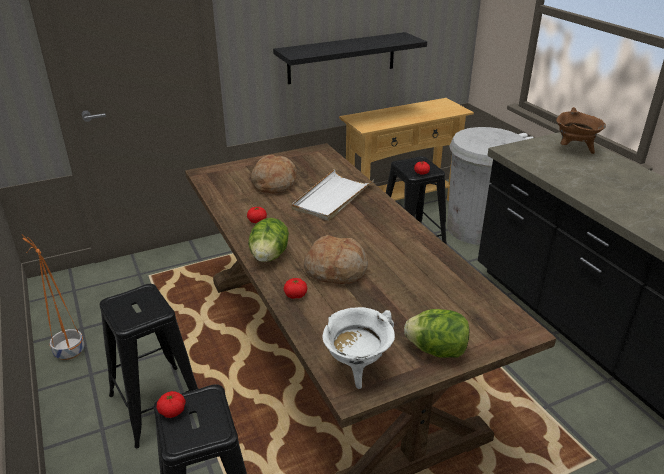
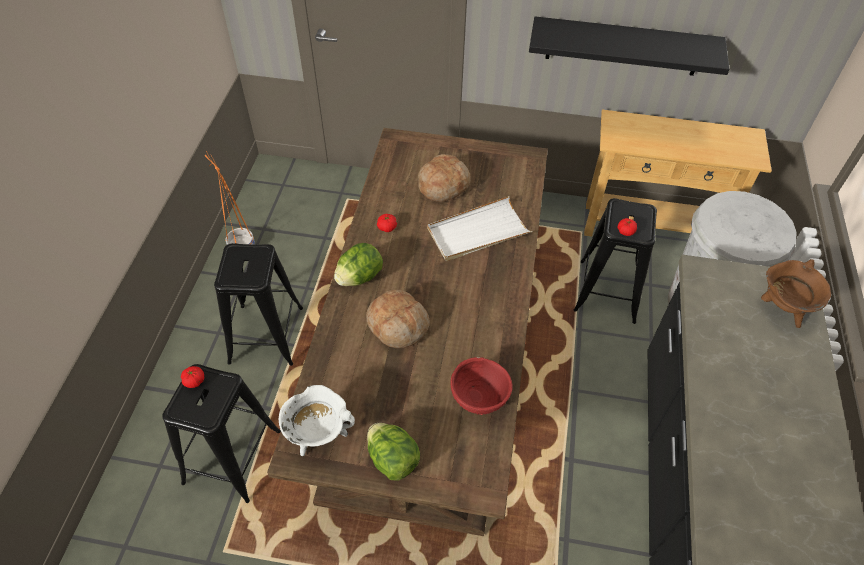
camera: 35 degrees right, 20 degrees up
(295, 295) = (341, 333): tomato -> none
(452, 283) = (479, 400): none -> red bowl

